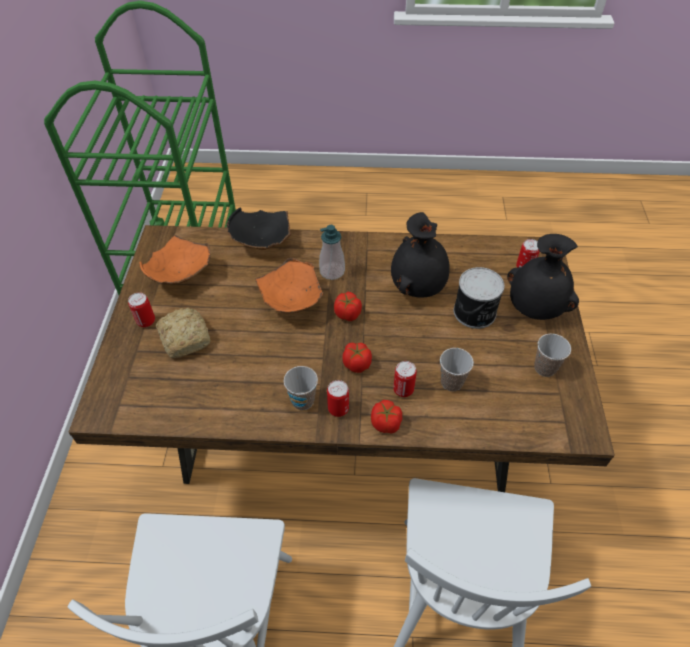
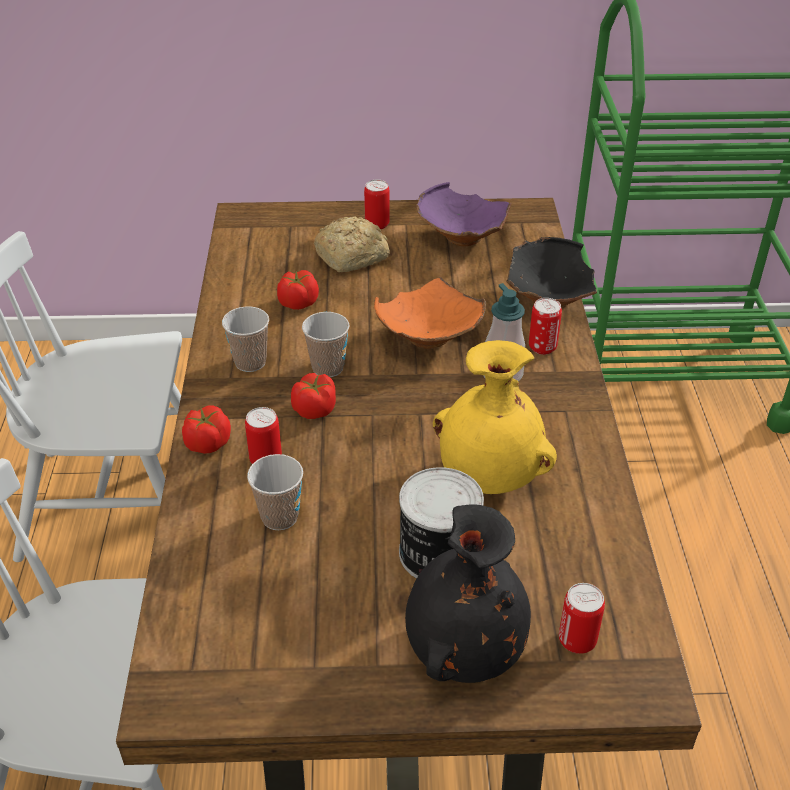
camera: 85 degrees right, 10 degrees down
(181, 276) = (461, 238): orange bowl -> purple bowl
(338, 409) = (235, 395): can -> can (542, 347)
(348, 314) = (413, 395): tomato -> tomato (298, 303)
(419, 286) = (489, 477): black vase -> yellow vase
(545, 368) = (311, 651): cup -> cup (328, 368)

